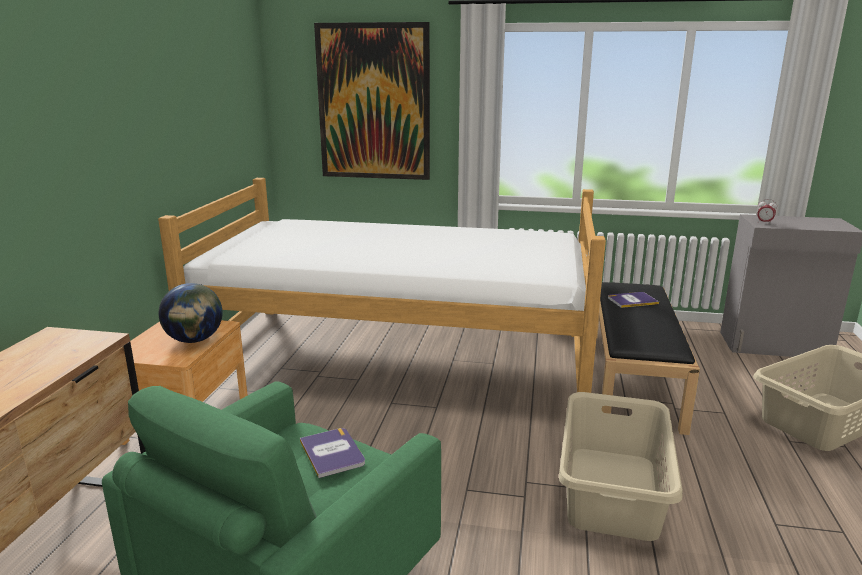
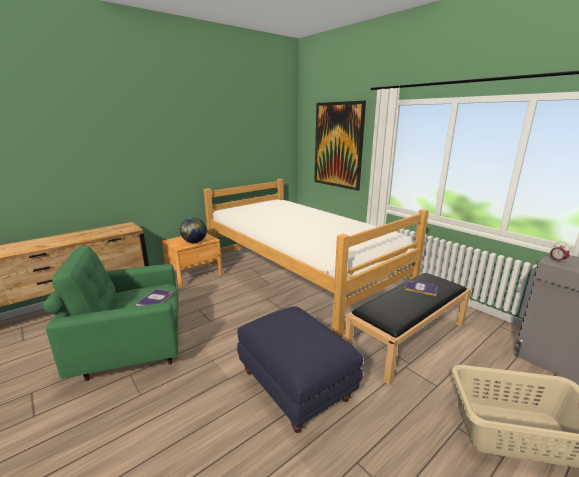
camera: 40 degrees right, 0 degrees up
(613, 491) = (296, 387): beige laundry basket -> blue ottoman

